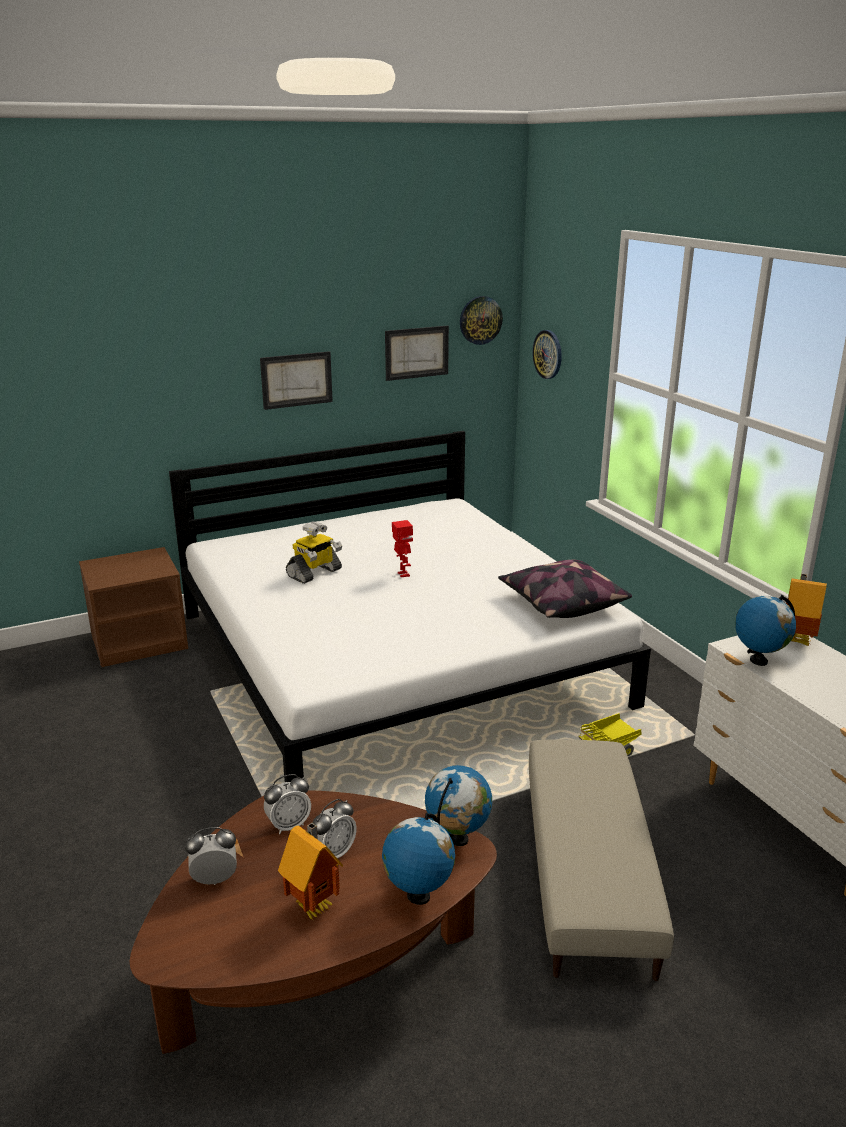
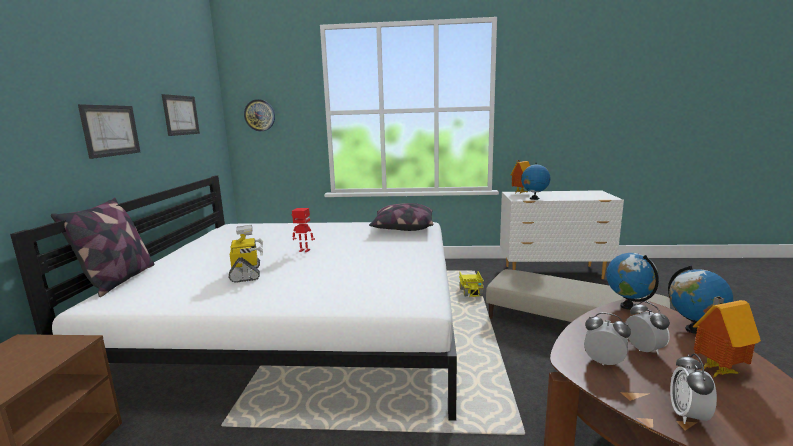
camera: 60 degrees left, 10 degrees down
(259, 530) = (119, 280): none -> pillow
(288, 825) = (603, 362): alarm clock -> alarm clock turned 60 degrees counterclockwise
(480, 320) = (206, 96): wall clock -> none

